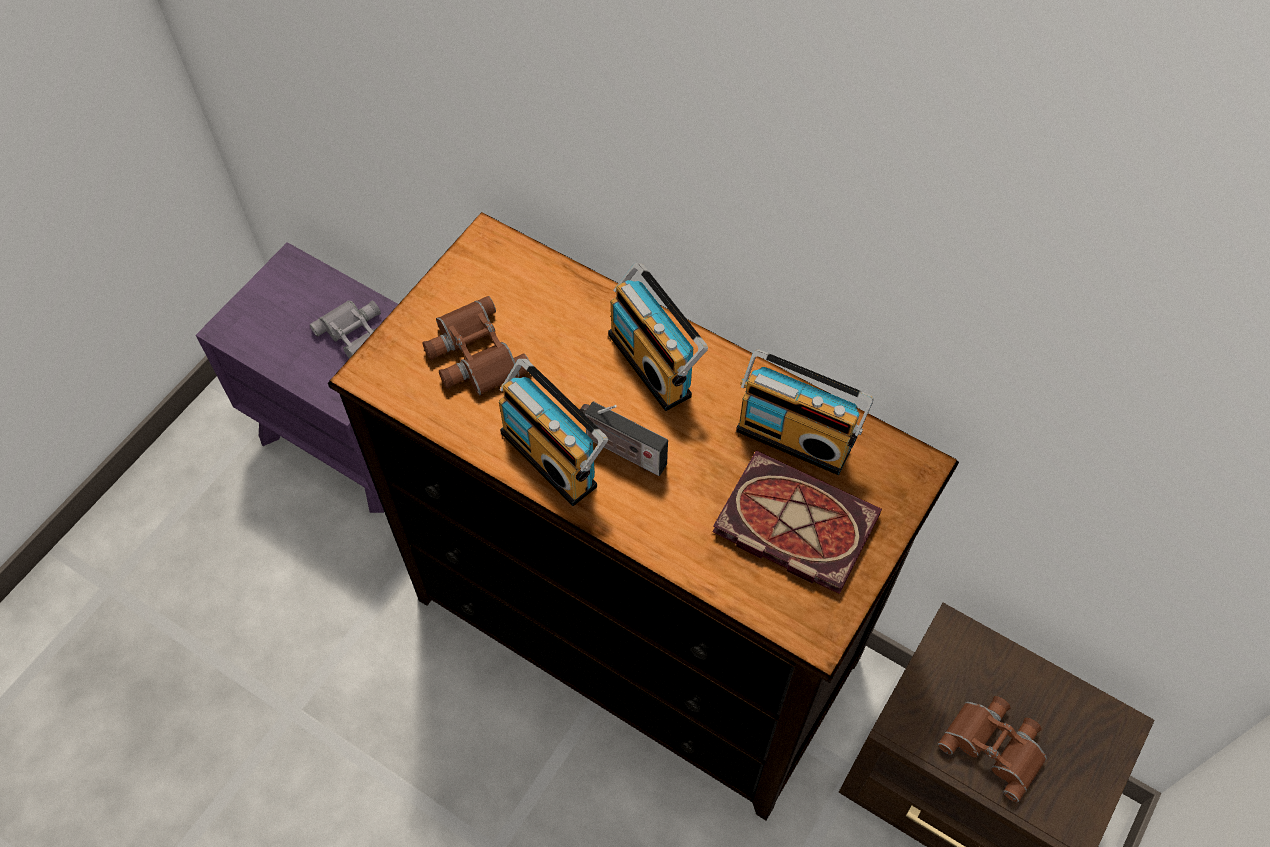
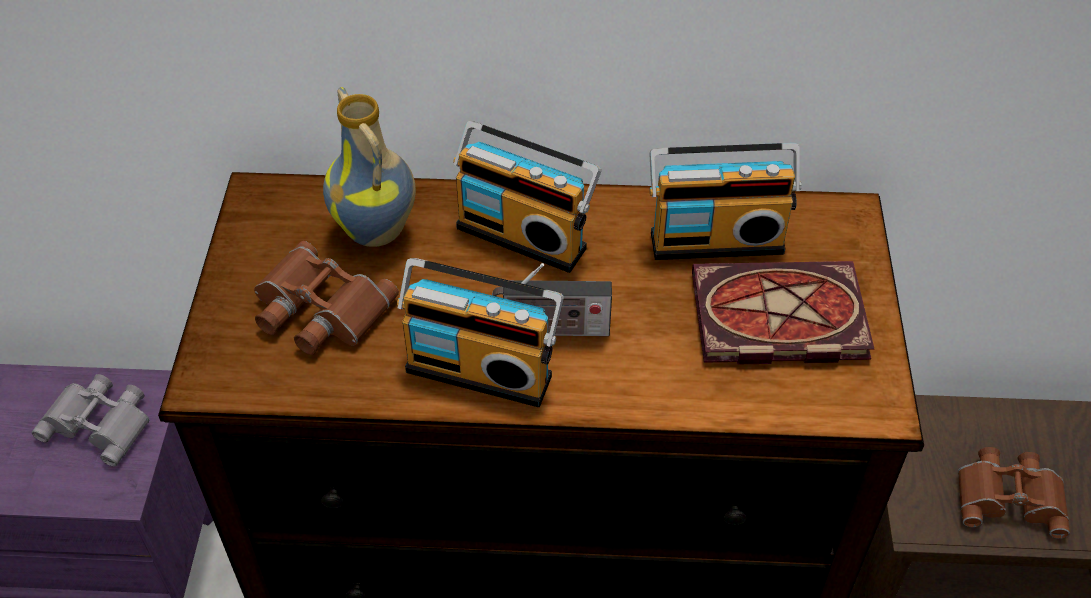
camera: 30 degrees left, 10 degrees down
(552, 309) = (378, 230): none -> vase

